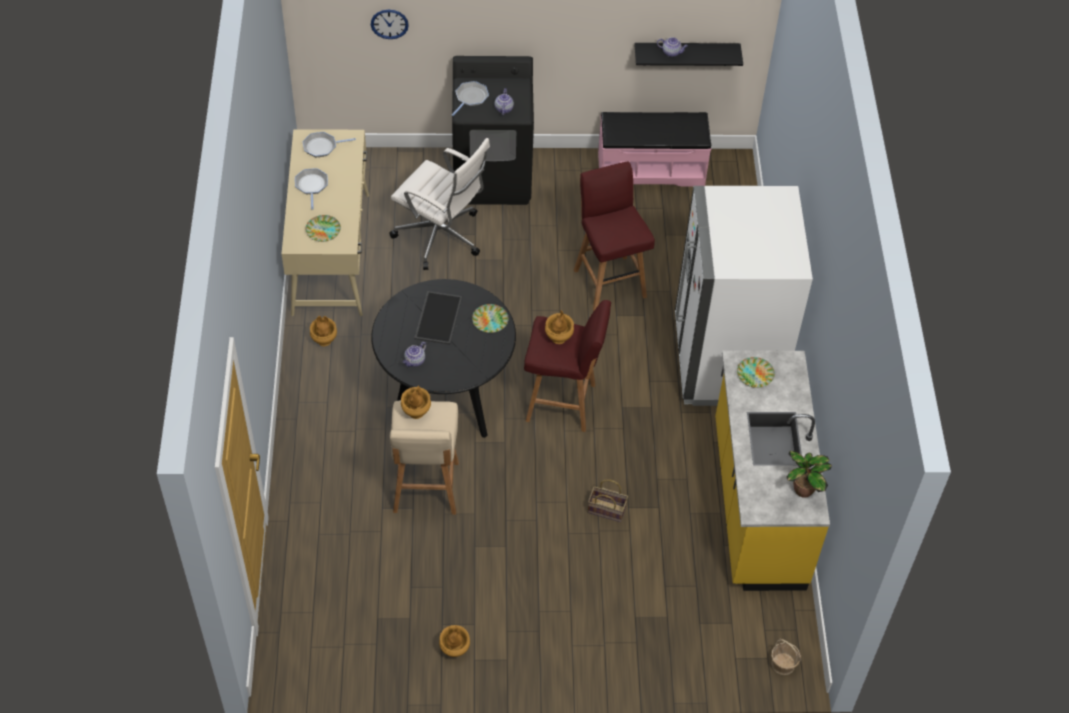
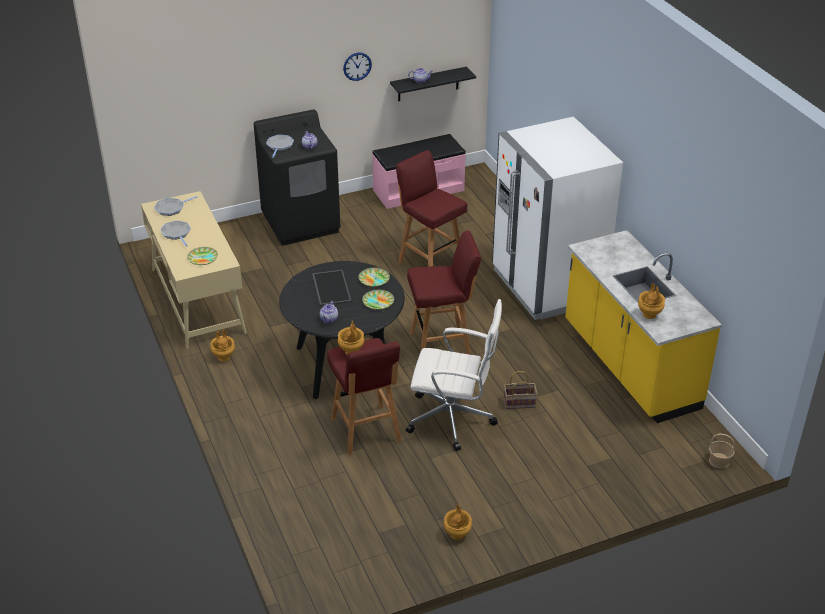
camera: 20 degrees left, 15 degrees down
(389, 24) = (199, 102): wall clock -> wall clock (357, 66)
(425, 489) = (366, 431): beige stool -> red stool
(441, 237) = (282, 268): white office chair -> white office chair (453, 419)
(559, 338) = (435, 276): brown vase -> brown vase (649, 315)
(754, 374) = (602, 252): plate -> plate (378, 302)
(802, 490) = (686, 310): potted plant -> none

